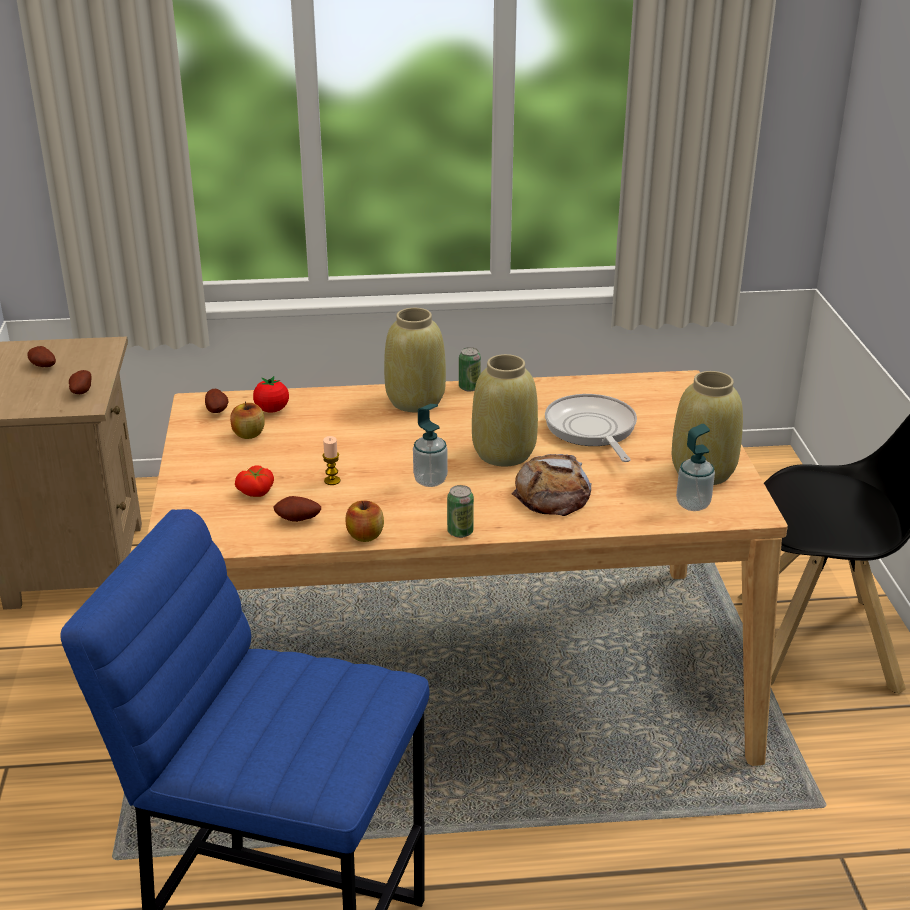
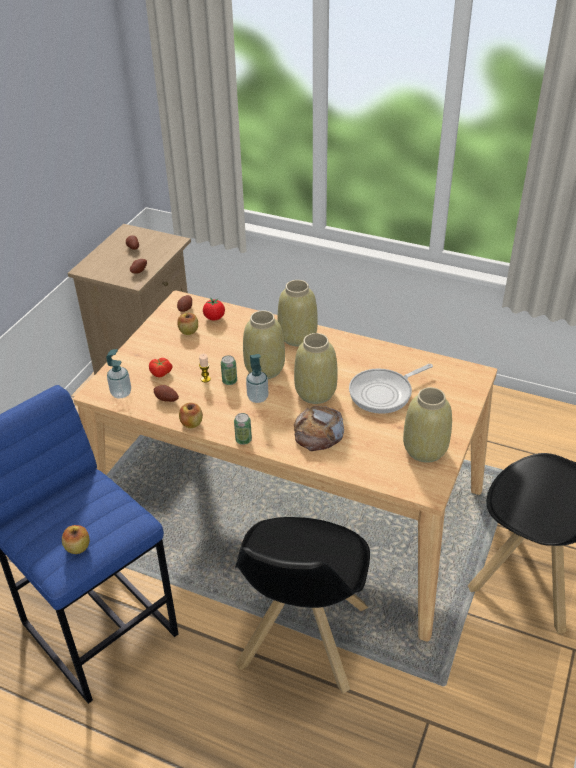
camera: 30 degrees right, 10 degrees up
(335, 743) = (77, 547): none -> apple
(406, 447) = (264, 369): none -> beige vase
(469, 387) = (337, 336): can -> can (229, 381)
(592, 430) = (384, 393): frying pan -> frying pan turned 135 degrees counterclockwise
(604, 830) = (302, 639): none -> black chair
(693, 504) = (396, 471): soap dispenser -> soap dispenser (121, 393)

